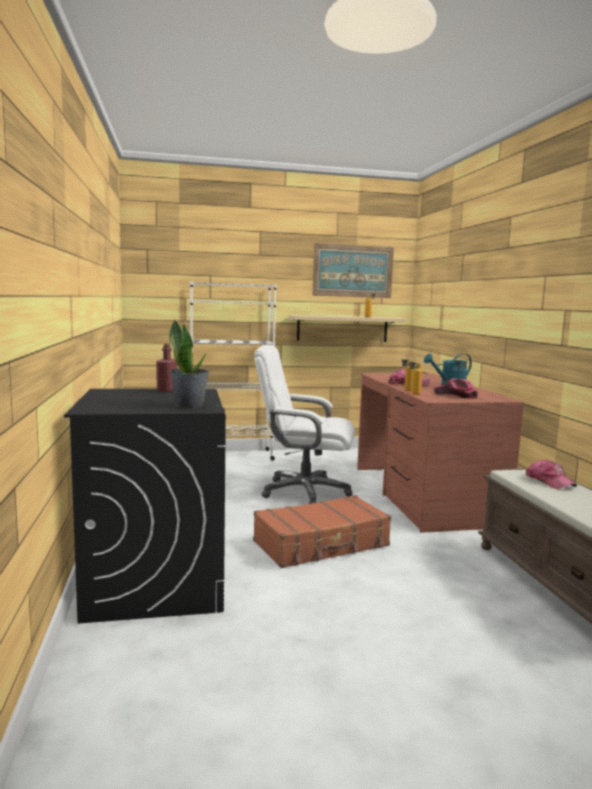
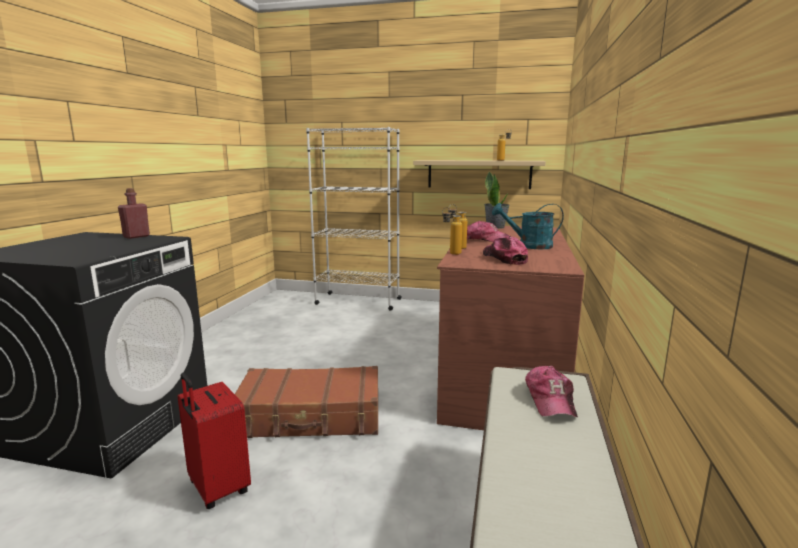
camera: 25 degrees right, 5 degrees up
(189, 405) = (81, 255): potted plant -> potted plant (495, 227)
(304, 492) = (375, 349): white office chair -> none
(321, 599) = (217, 489): none -> red suitcase
(353, 271) = (491, 108): picture -> none

